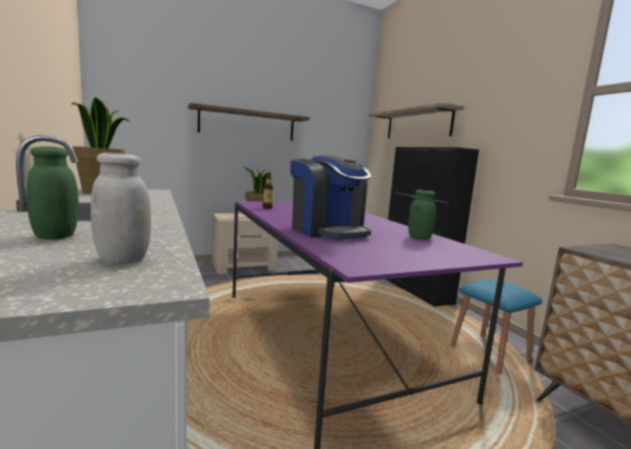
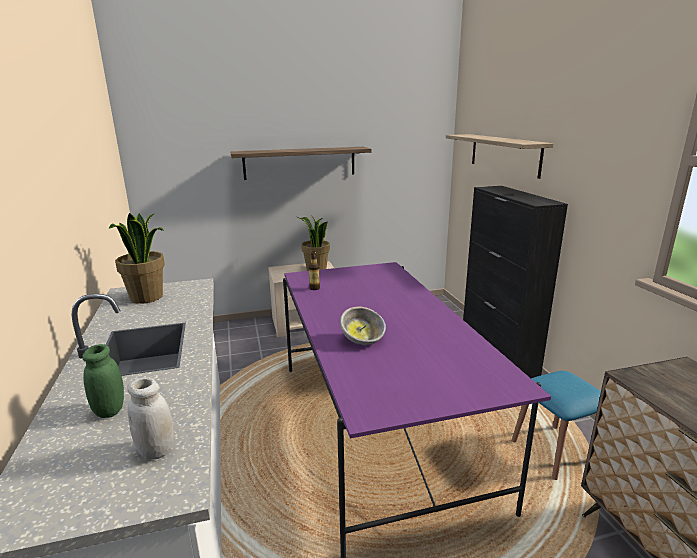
camera: 10 degrees right, 10 degrees up
(327, 231) = (363, 340): coffee machine -> bowl
(419, 238) = (459, 348): green jar -> none

